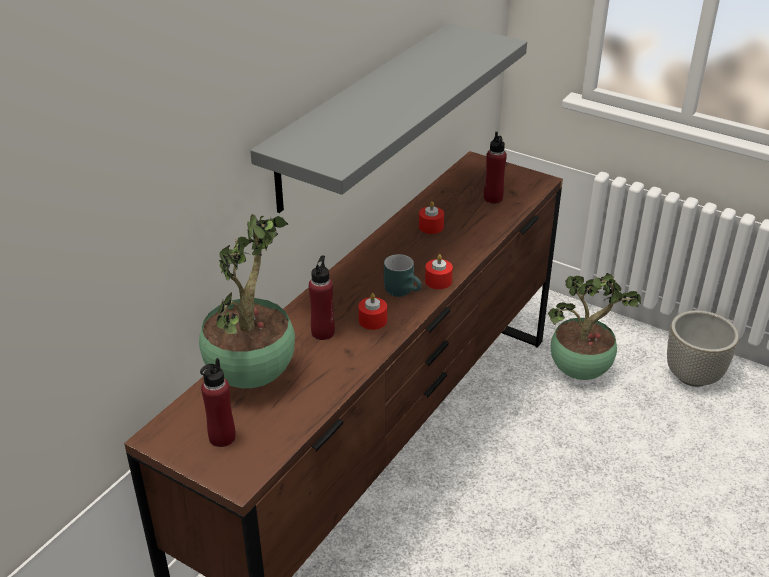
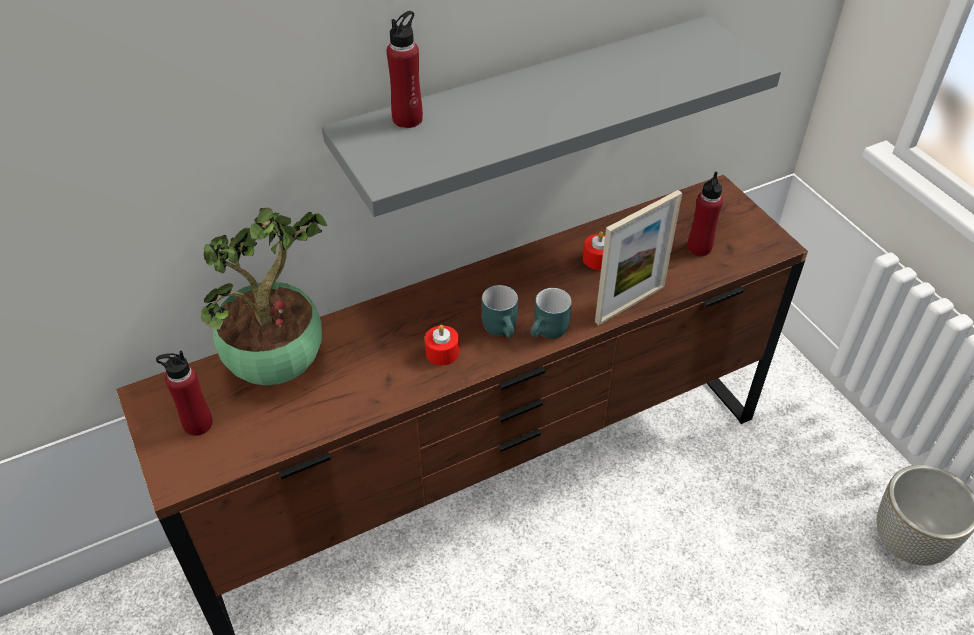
camera: 30 degrees right, 10 degrees up
(323, 332) = (382, 345): red bottle -> red bottle (407, 119)
(438, 281) = (550, 332): red candle -> turquoise mug
(477, 246) = (630, 304): none -> picture frame
(581, 371) = (771, 476): potted plant -> none

